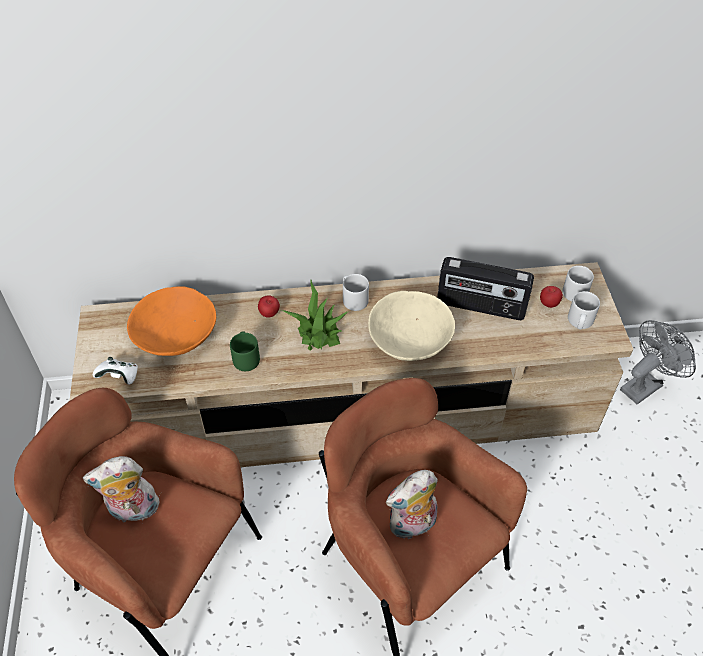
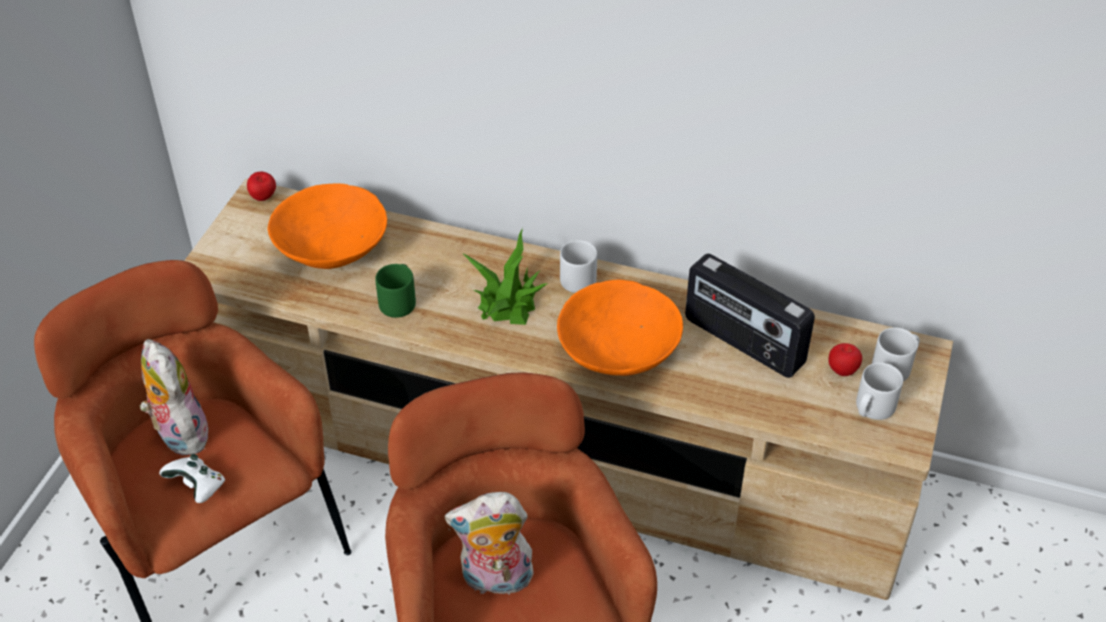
camera: 25 degrees right, 5 degrees down
(120, 377) = (240, 273): white game controller -> white game controller (198, 487)
(133, 511) = (178, 433): plush toy -> plush toy turned 45 degrees clockwise
(269, 314) = (459, 260): apple -> apple (264, 198)
(409, 340) = (618, 351): beige bowl -> orange bowl
(645, 384) = (1004, 566): grey fan -> none

